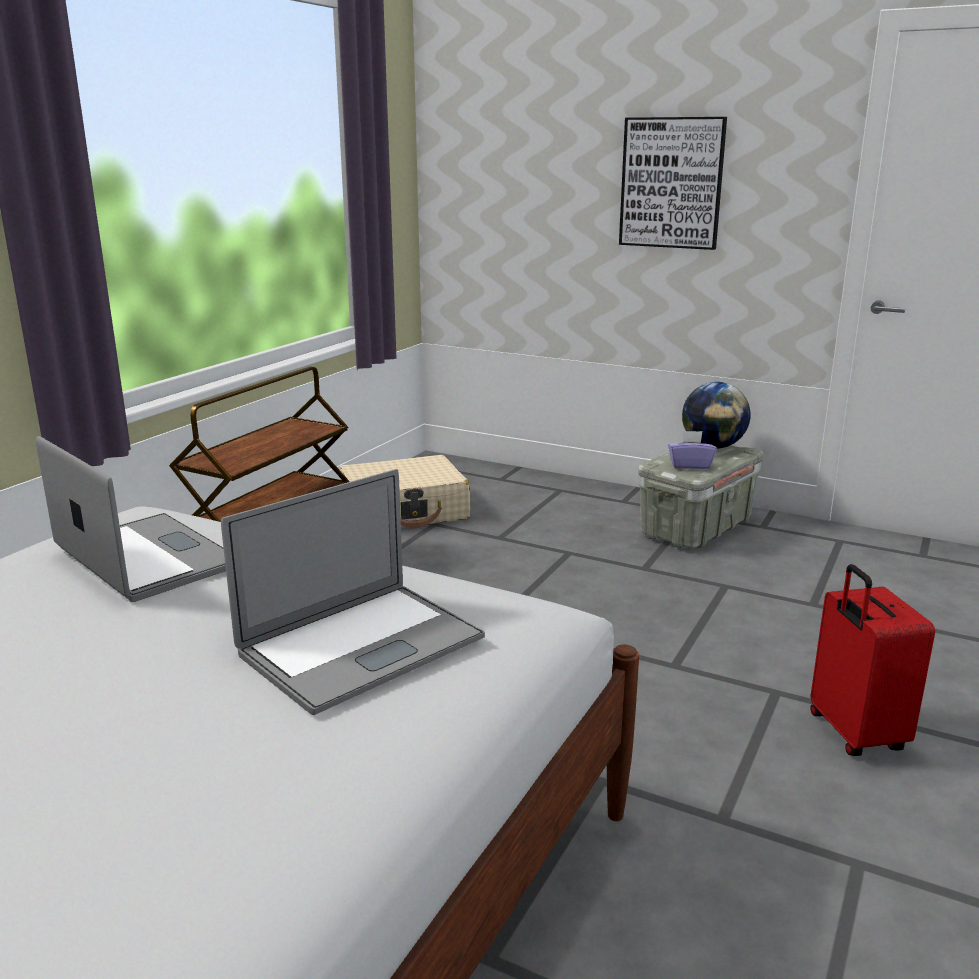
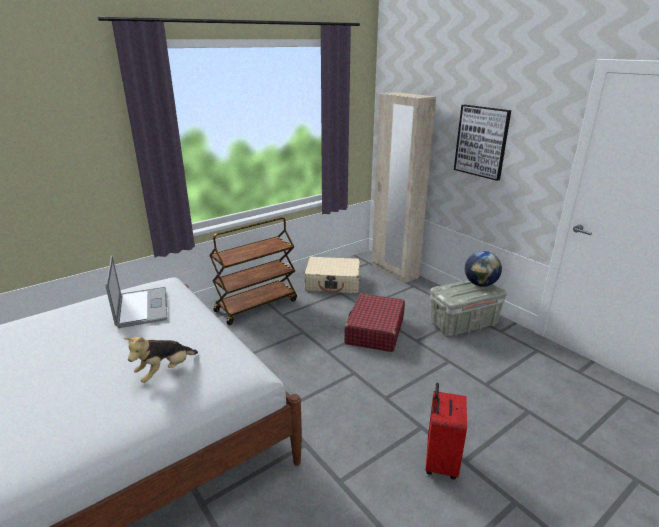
camera: 25 degrees right, 5 degrees up
(361, 645) = (165, 371): laptop -> plush toy
(505, 474) = (394, 271): none -> beige wardrobe
(556, 569) = (374, 331): none -> red suitcase
(690, 465) = (456, 293): purple tissue box -> none

